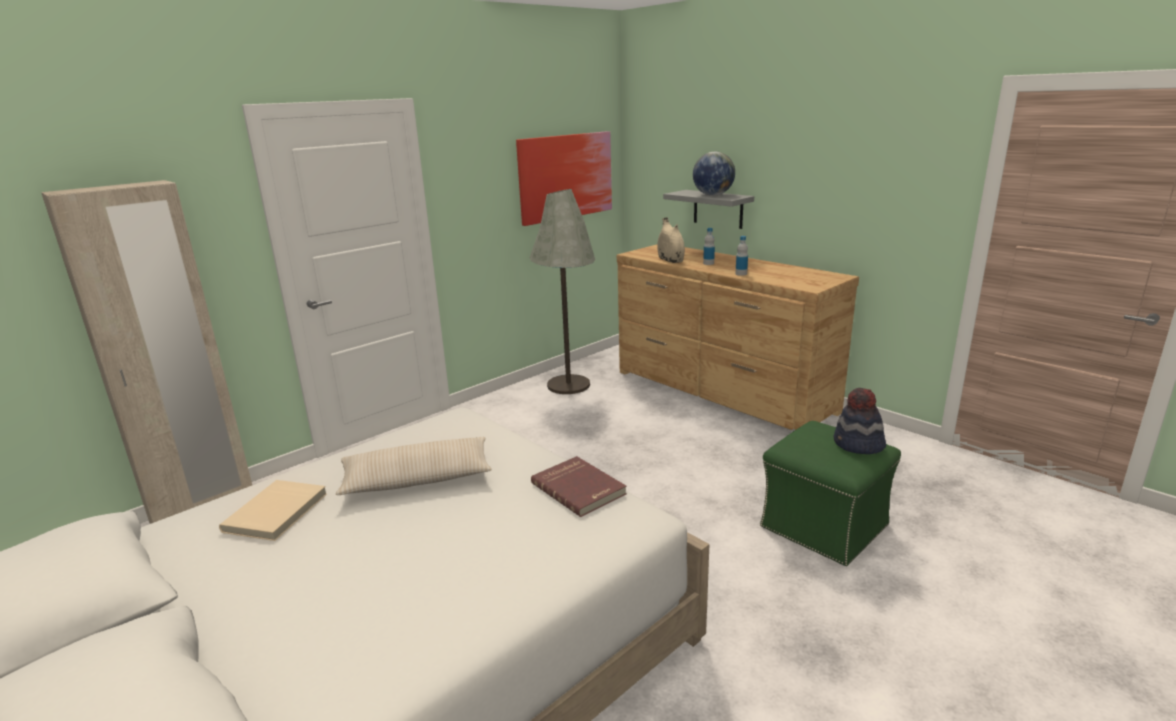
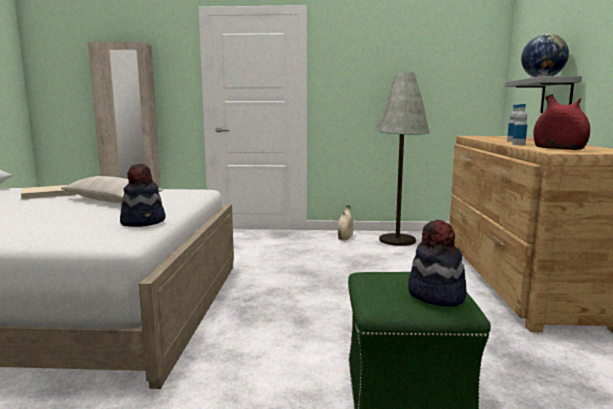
camera: 45 degrees right, 10 degrees down
(565, 176) = (438, 73): picture -> none
(579, 488) = (144, 222): red book -> hat
(670, 260) = (486, 138): beige vase -> beige vase (345, 237)
(792, 279) = (558, 149): none -> red vase

